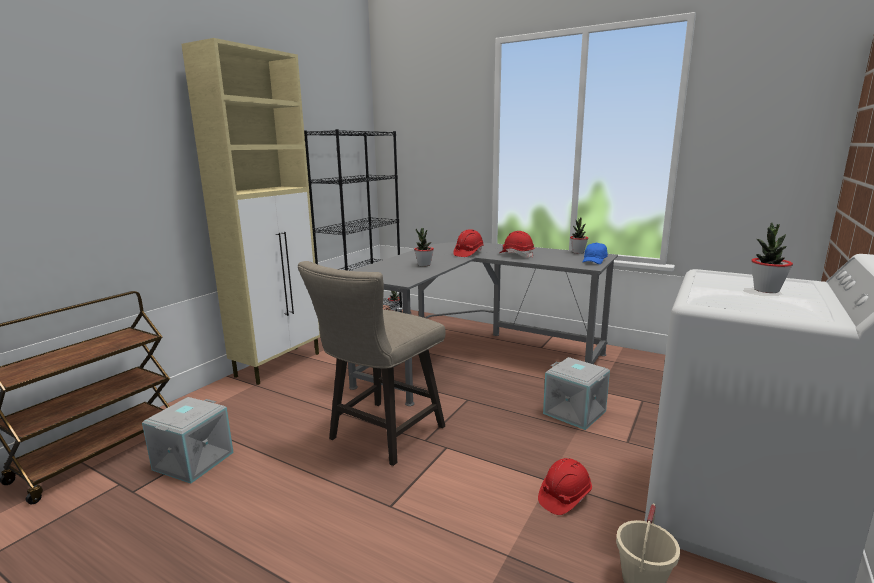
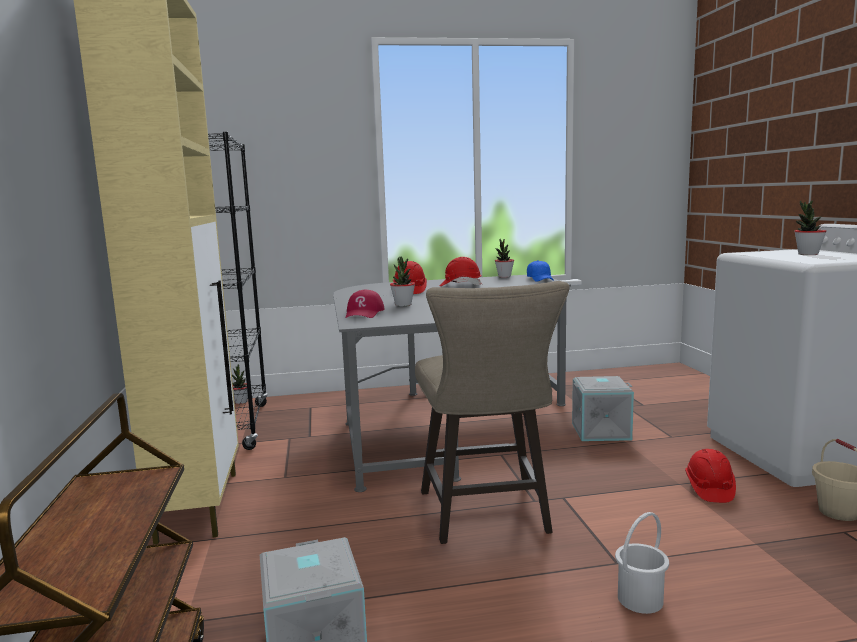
camera: 40 degrees left, 5 degrees down
(356, 535) = (641, 599): none -> white bucket
(383, 267) = (364, 313): none -> red cap

